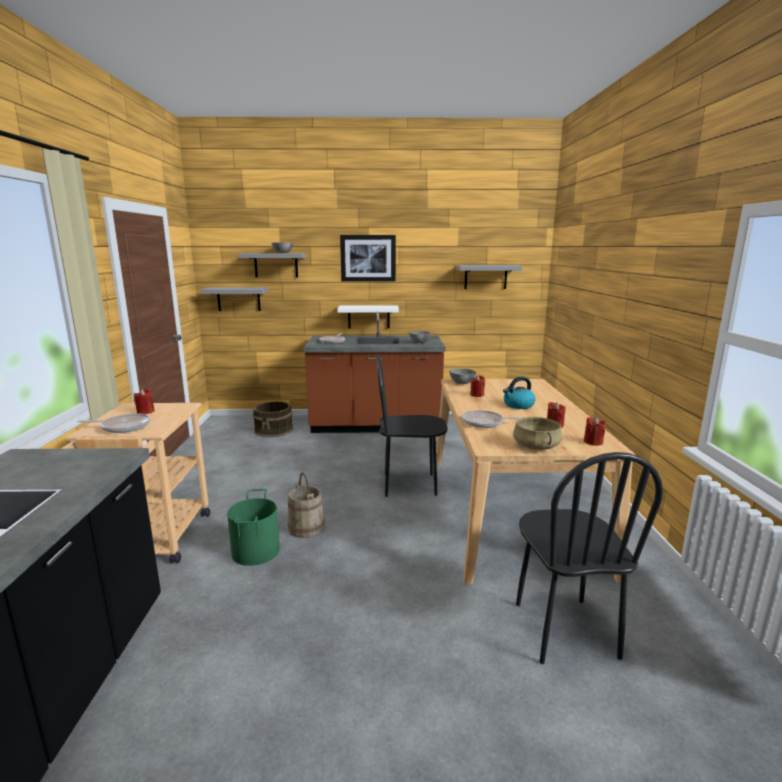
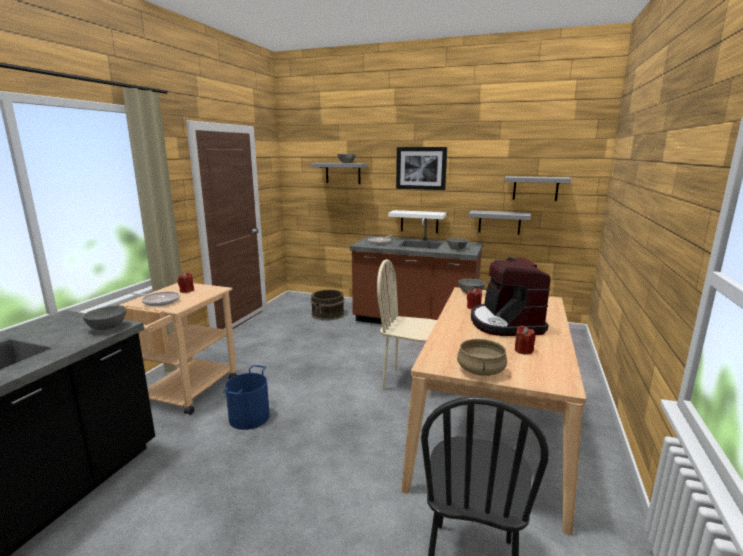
camera: 20 degrees right, 0 degrees up
(108, 459) = (108, 327): none -> grey bowl
(238, 299) = (313, 201): grey shelf -> grey shelf (499, 222)
(255, 551) = (248, 417): green bucket -> blue bucket
(306, 527) = (300, 405): beige bucket -> none
(409, 484) = (411, 382): black chair -> beige chair
(485, 423) = (453, 337): frying pan -> none
(518, 405) = (505, 323): kettle -> coffee machine
(593, 442) = (548, 376): red candle -> none

